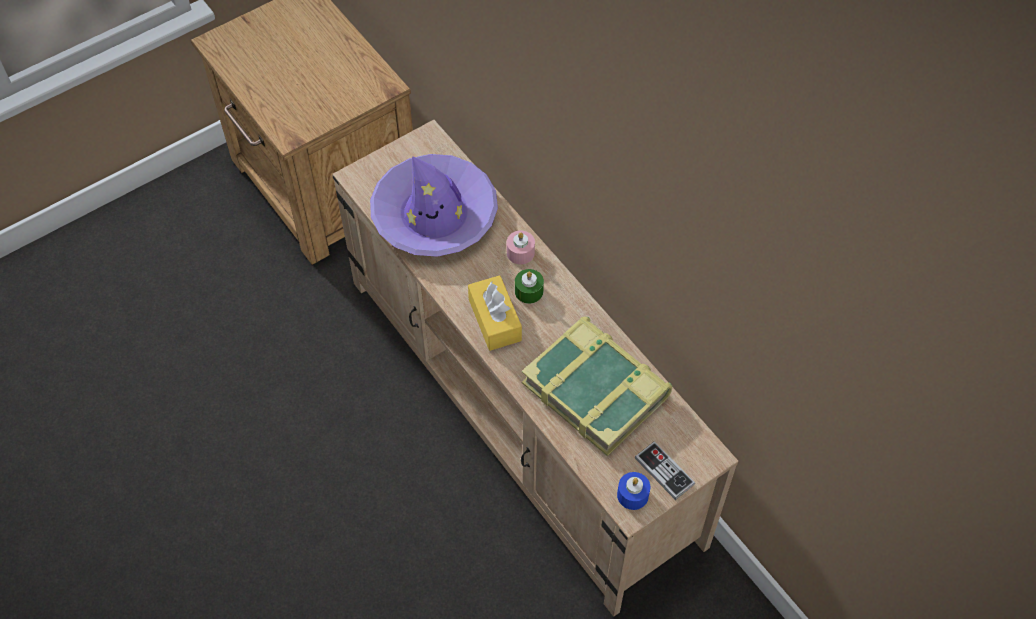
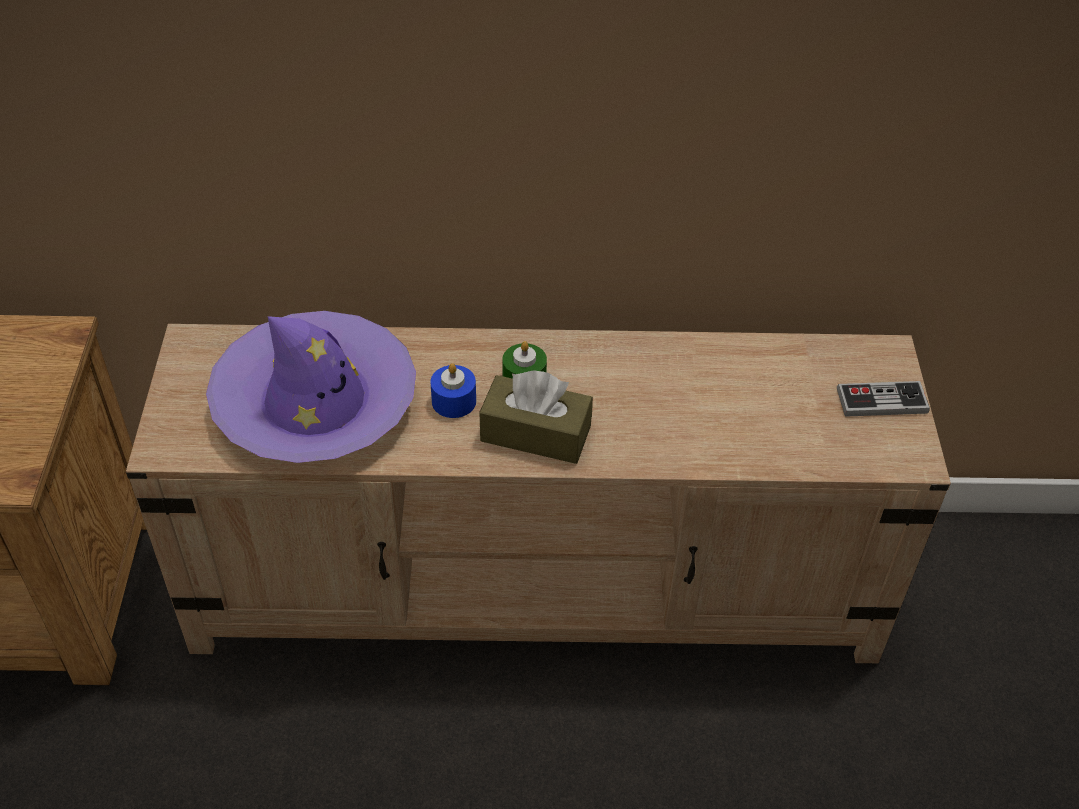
camera: 55 degrees left, 10 degrees down
(494, 320) = (535, 433): yellow tissue box -> brown tissue box
(520, 252) = (460, 355): pink candle -> none
(596, 389) = (720, 396): book -> none
(632, 495) = (895, 446): blue candle -> blue candle (454, 401)

